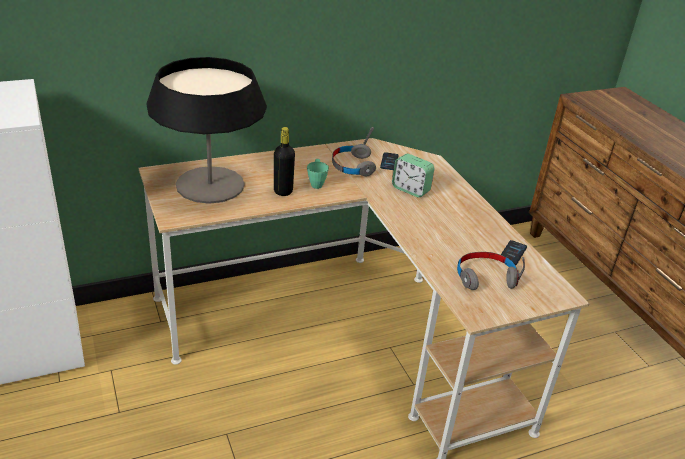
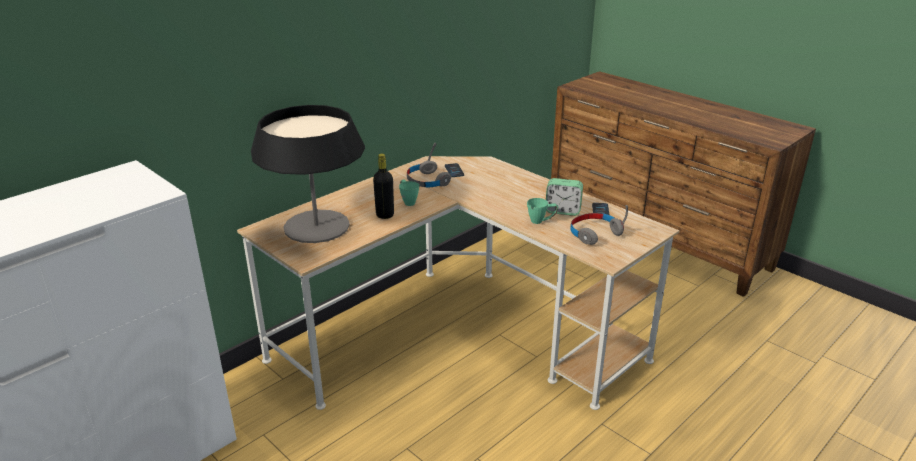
camera: 20 degrees left, 5 degrees down
(410, 189) = (488, 187): alarm clock -> alarm clock (563, 211)
(437, 245) = (541, 221): none -> green mug

